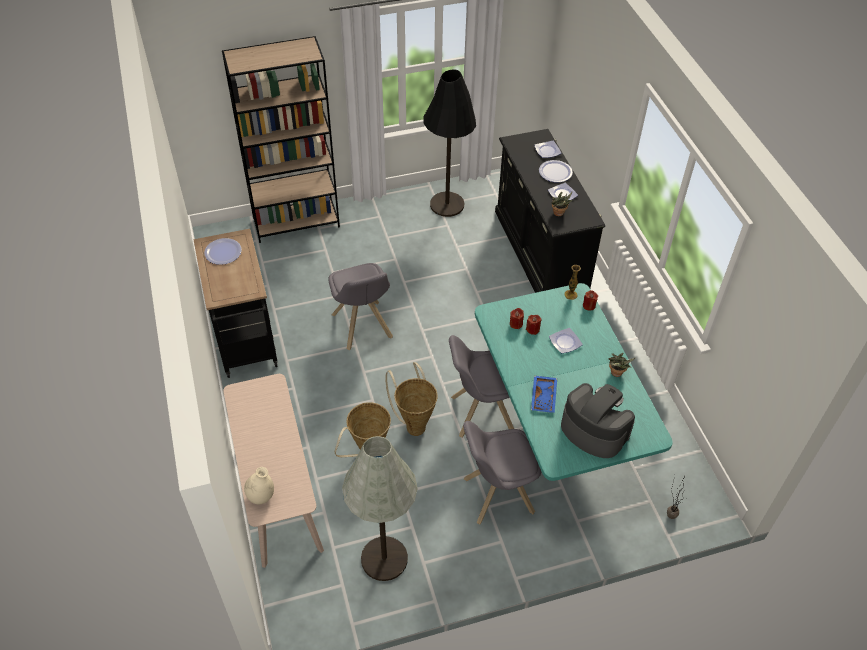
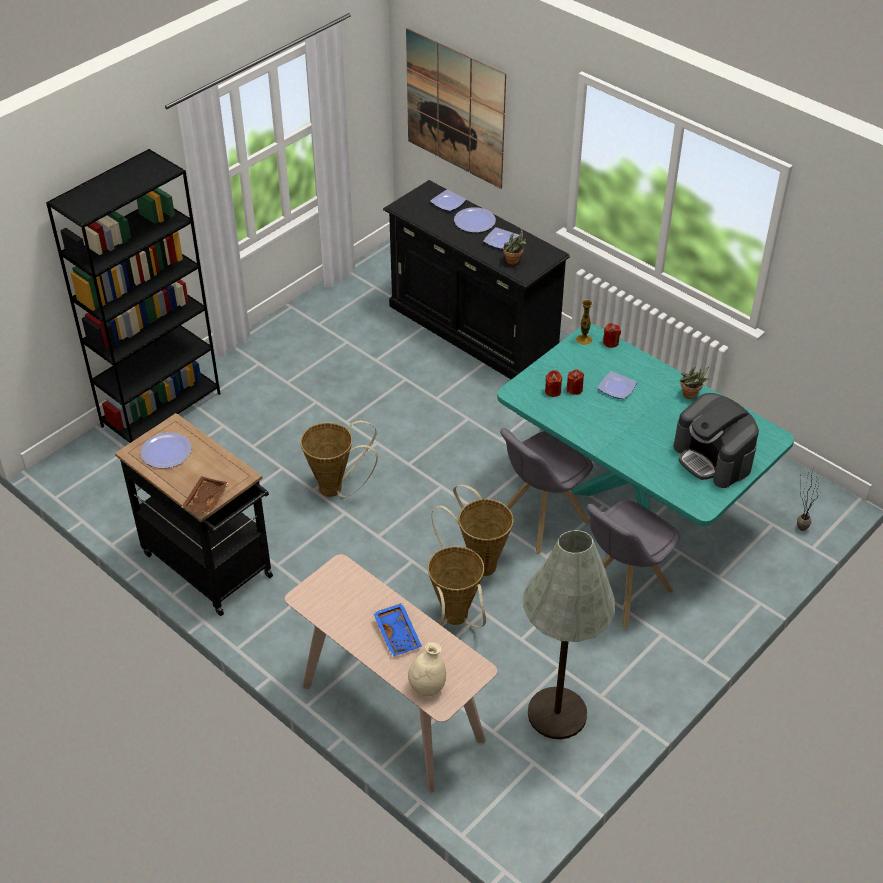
camera: 30 degrees left, 5 degrees down
(219, 296) = (205, 499): none -> brown tray
(296, 222) = (161, 409): beige bookcase -> black bookcase
(362, 326) = (336, 489): grey chair -> basket
(447, 204) = (329, 320): black floor lamp -> none
(544, 397) = (640, 449): blue tray -> blue tray (398, 634)
(580, 80) = (455, 108): none -> picture
(593, 430) = (713, 458): coffee machine -> coffee machine turned 135 degrees counterclockwise

